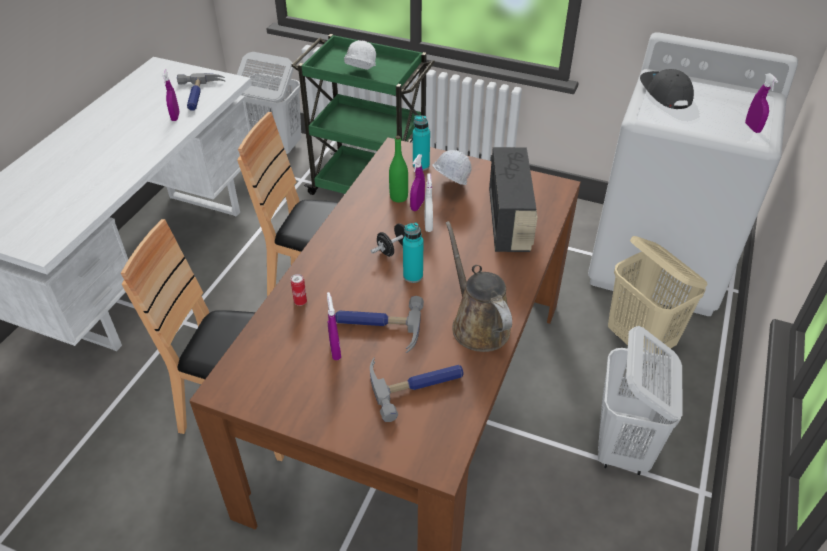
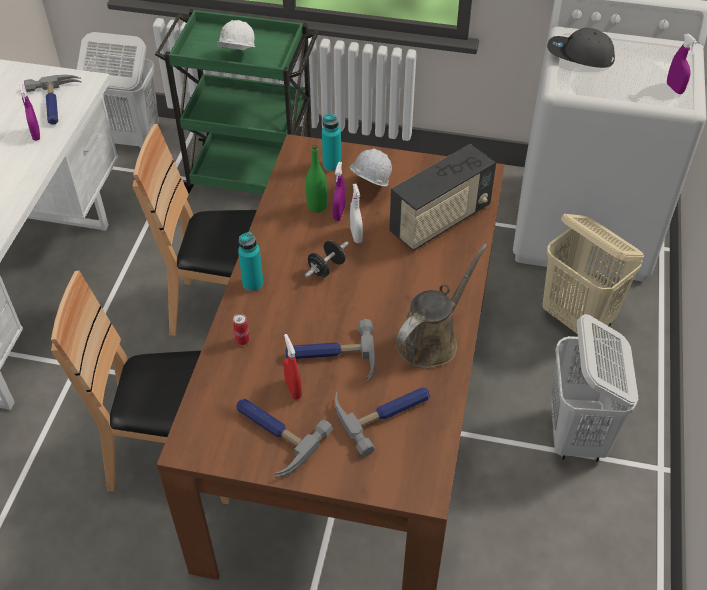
camera: 10 degrees left, 5 degrees up
(305, 389) = (273, 434): none -> hammer
(335, 350) = (293, 389): purple spray bottle -> red spray bottle
(413, 276) = (353, 295): turquoise bottle -> turquoise bottle (253, 284)
(477, 324) = (431, 340): brown watering can -> brown watering can turned 75 degrees clockwise
(509, 222) = (440, 221): radio -> radio turned 60 degrees clockwise
(664, 93) = (579, 55): grey cap -> grey cap turned 45 degrees counterclockwise

